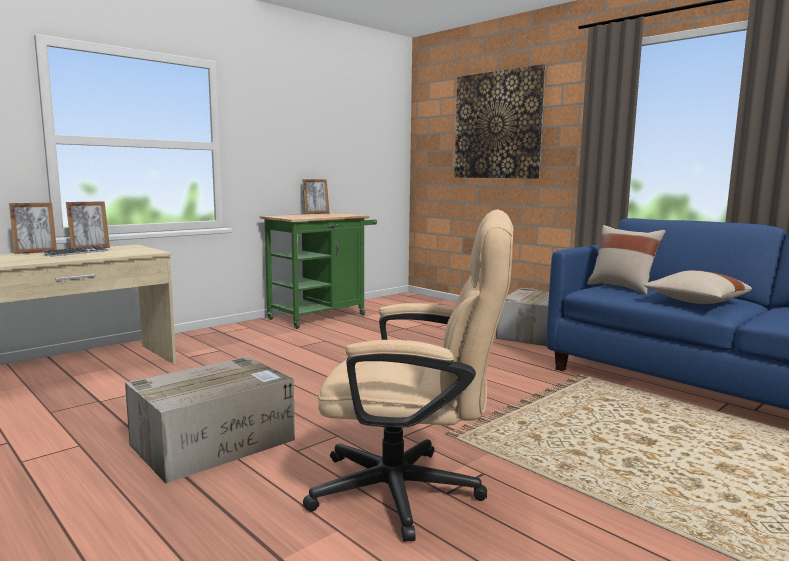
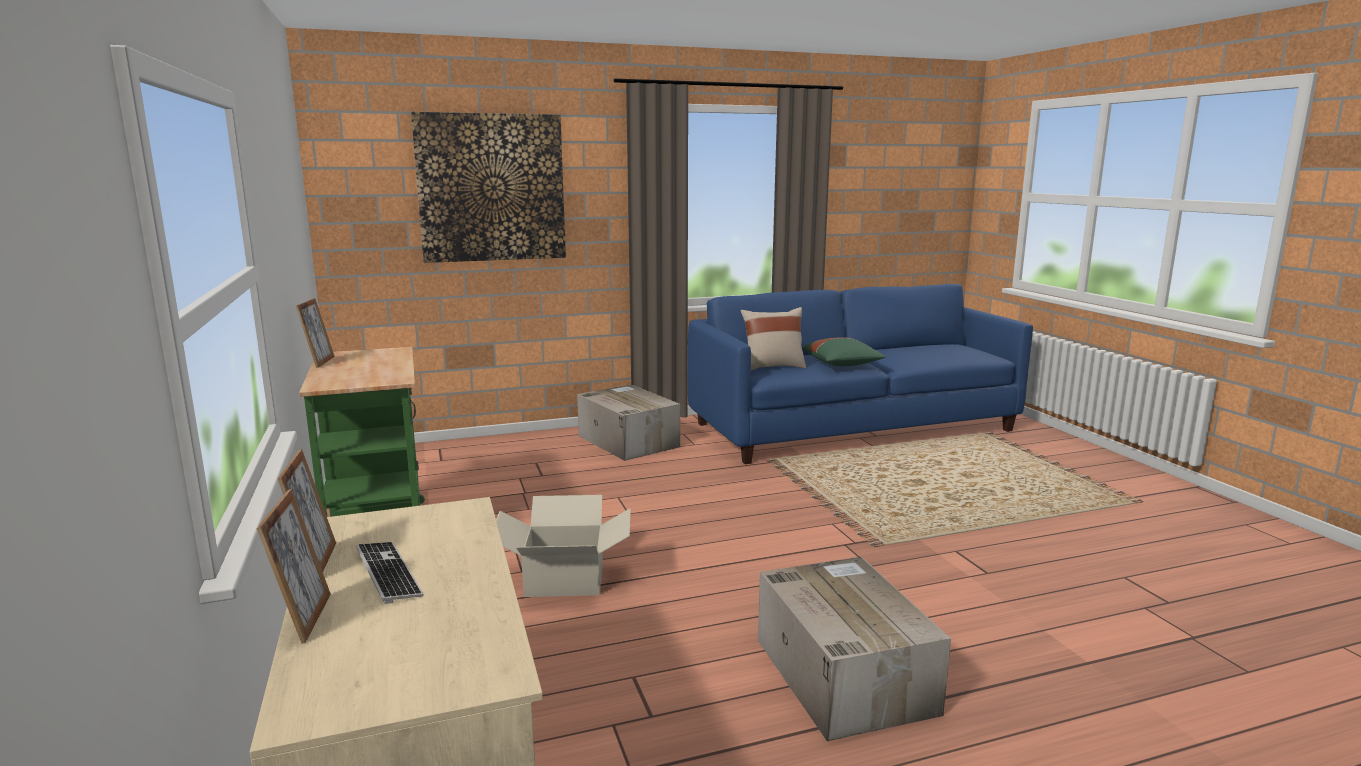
camera: 65 degrees left, 5 degrees up
(297, 355) = (564, 579): none -> cardboard box
(412, 492) = (984, 586): beige office chair -> none
(695, 302) = (842, 365): beige pillow -> green pillow

